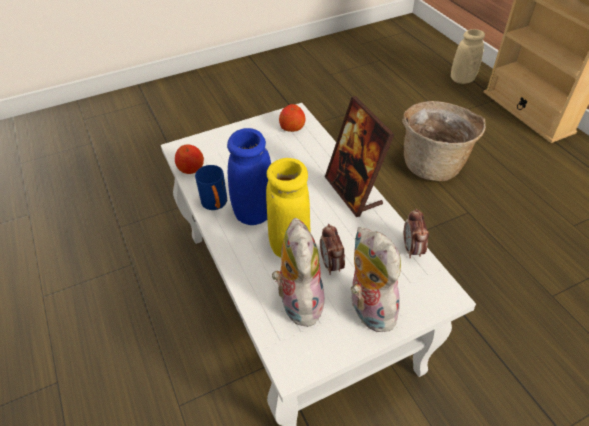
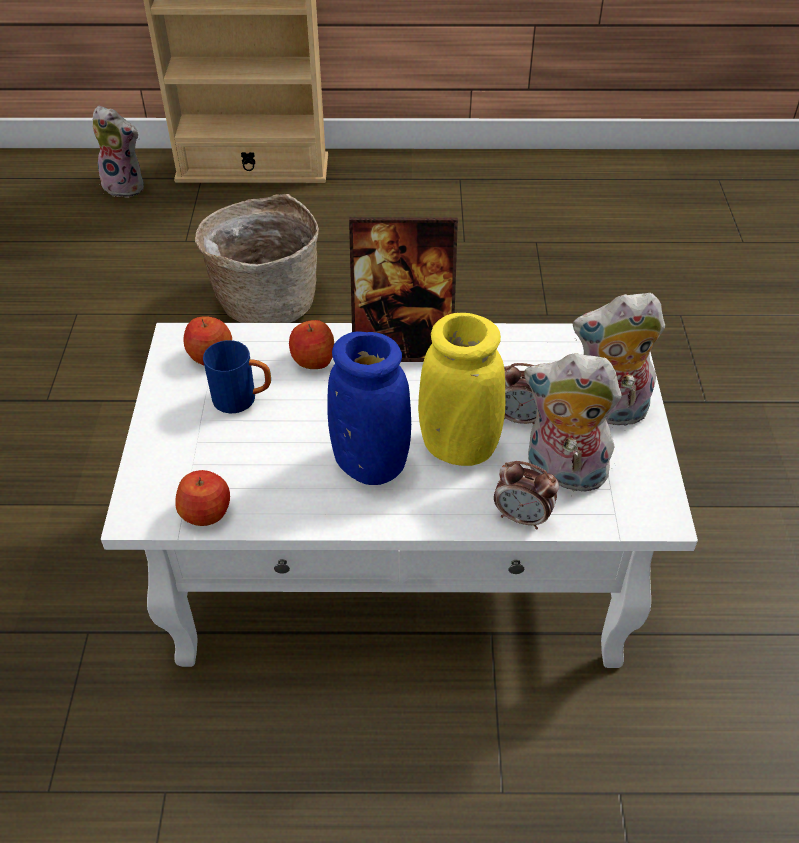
camera: 65 degrees left, 0 degrees up
(216, 205) = (320, 505): blue mug -> blue mug (243, 399)
(316, 162) = (313, 359): none -> apple
(412, 249) = (538, 336): alarm clock -> alarm clock (522, 517)
(462, 79) = (126, 186): beige vase -> plush toy

